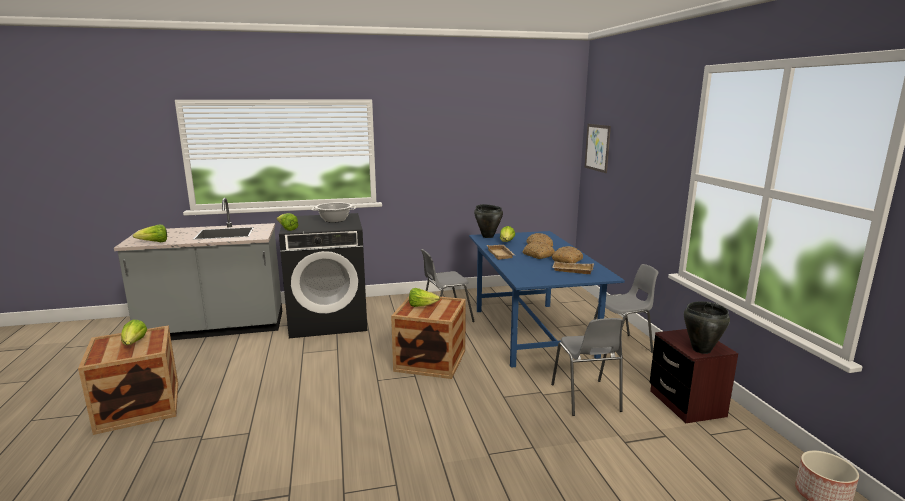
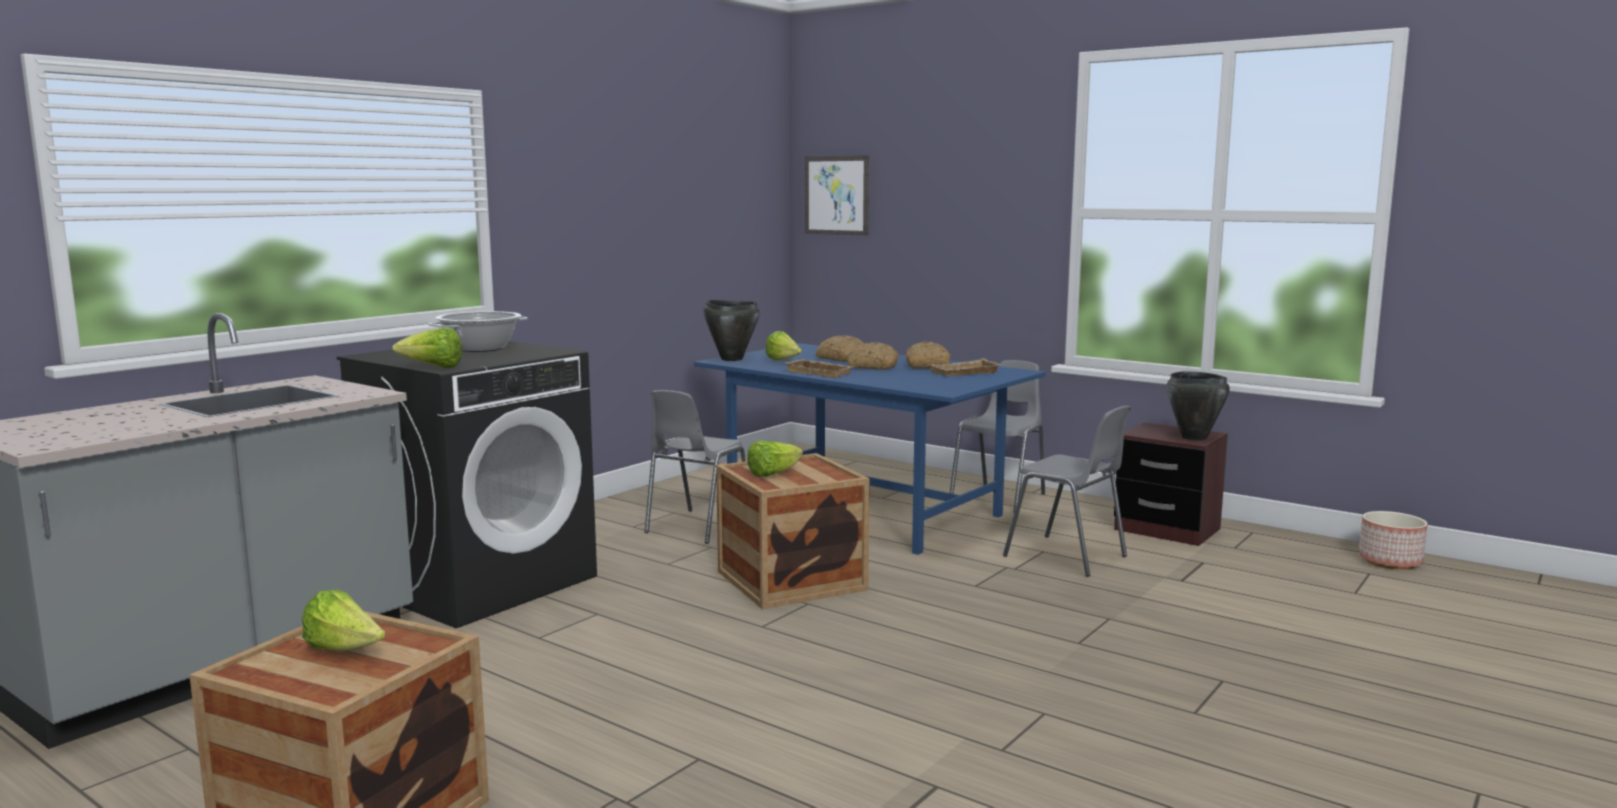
camera: 40 degrees left, 5 degrees down
(154, 242) = (116, 434): lettuce -> none

